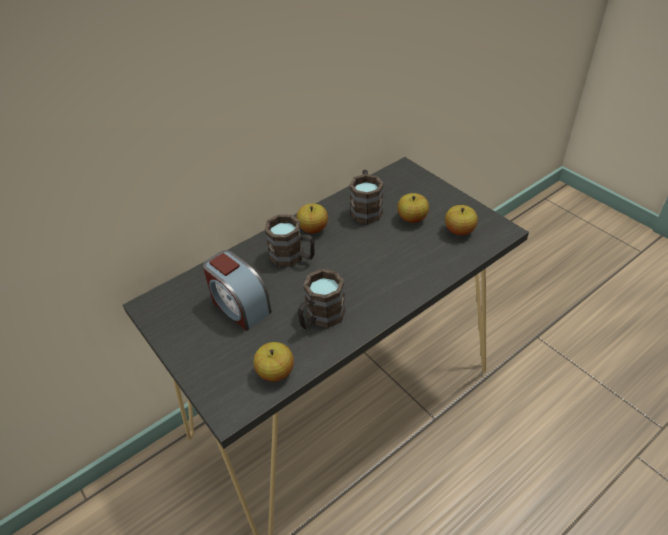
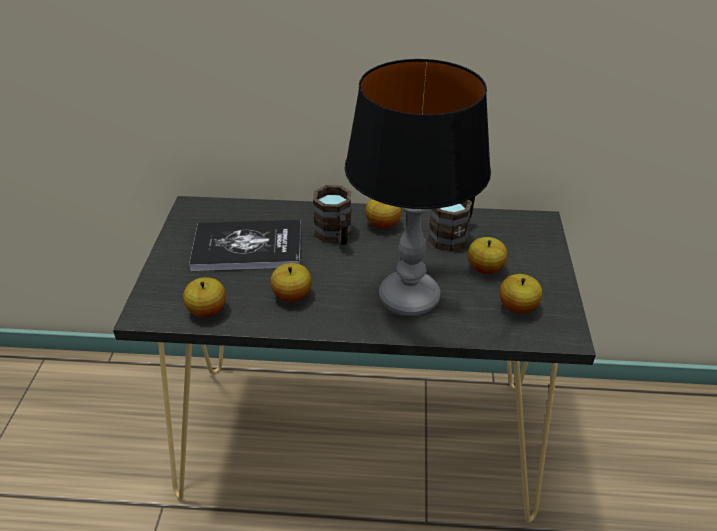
camera: 40 degrees right, 5 degrees down
(240, 306) = (247, 247): alarm clock -> book
(320, 318) = (292, 296): brown mug -> apple
(394, 267) = (408, 298): none -> table lamp

